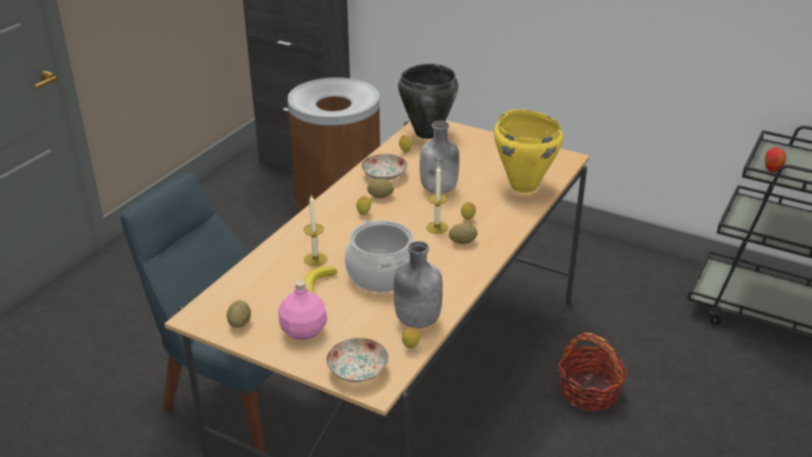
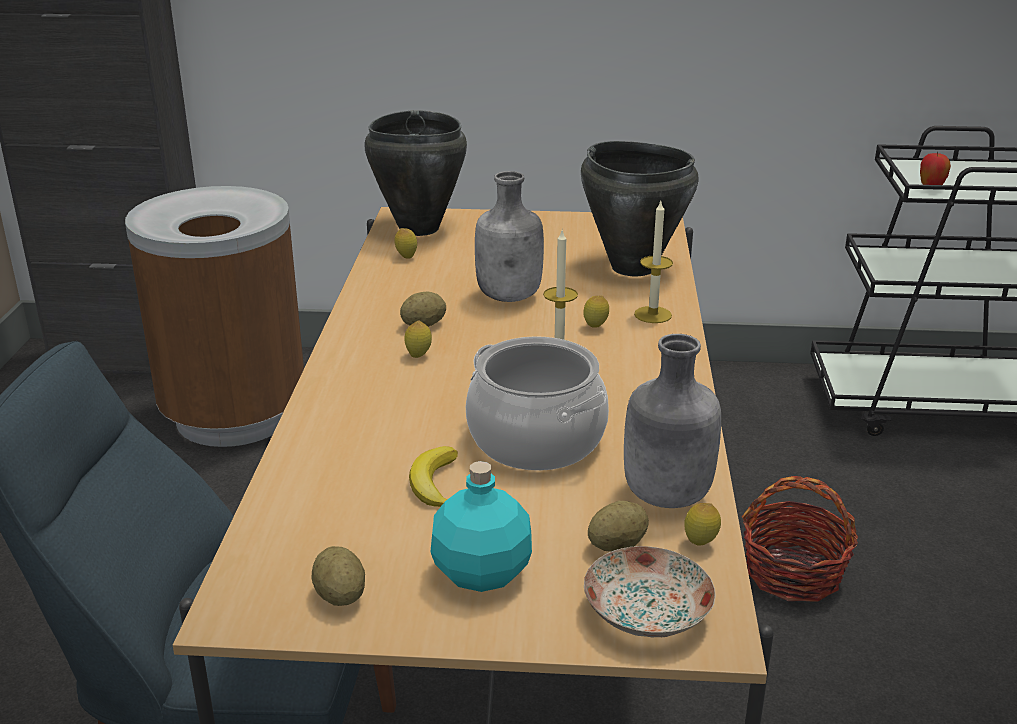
camera: 25 degrees left, 5 degrees down
(303, 331) = (480, 573): pink bottle -> turquoise bottle
(315, 259) = (395, 445): candle -> candle (653, 315)
(384, 175) = (401, 294): plate -> none
(462, 242) = (620, 360): potato -> potato (617, 546)
(523, 186) = (632, 267): yellow cooking pot -> black cooking pot

